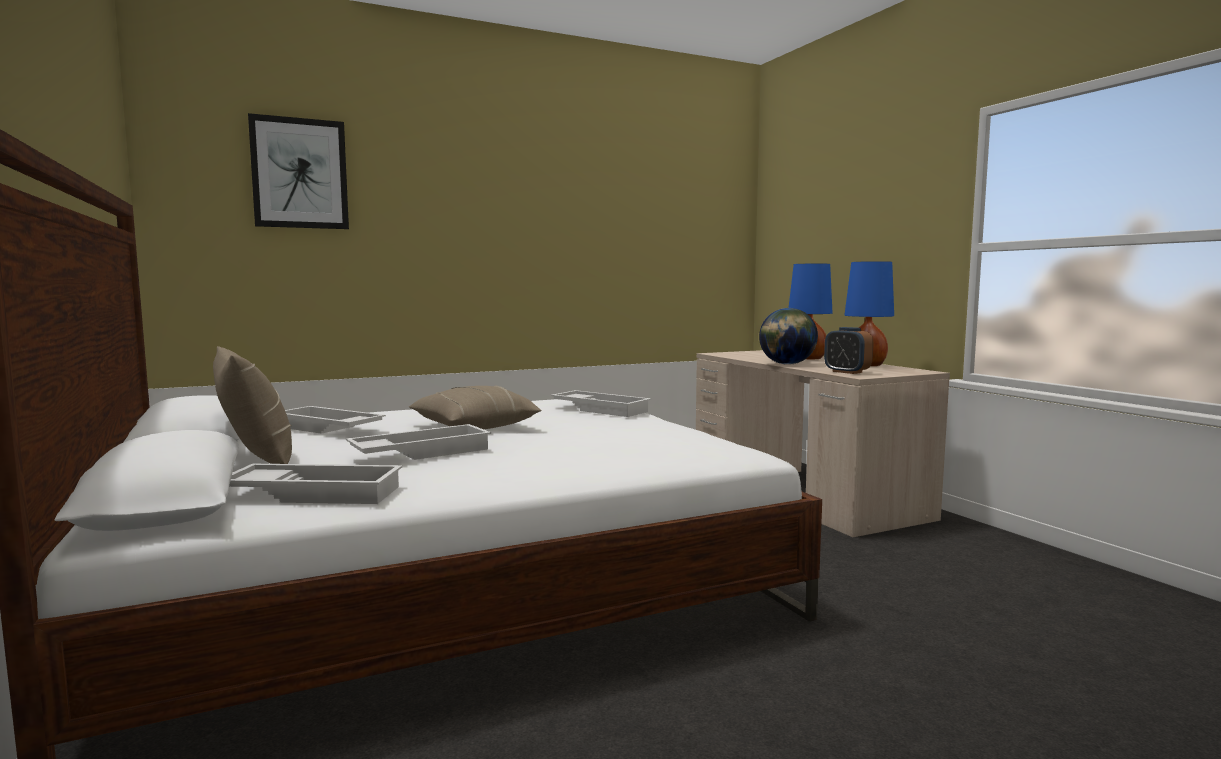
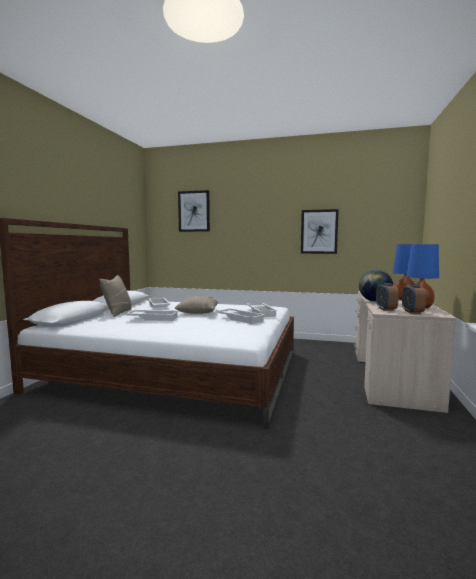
camera: 40 degrees right, 0 degrees up
(316, 493) = (96, 325): white tray -> white tray (241, 319)
(599, 240) = (319, 231): none -> picture
(887, 371) = (412, 312): none -> alarm clock

